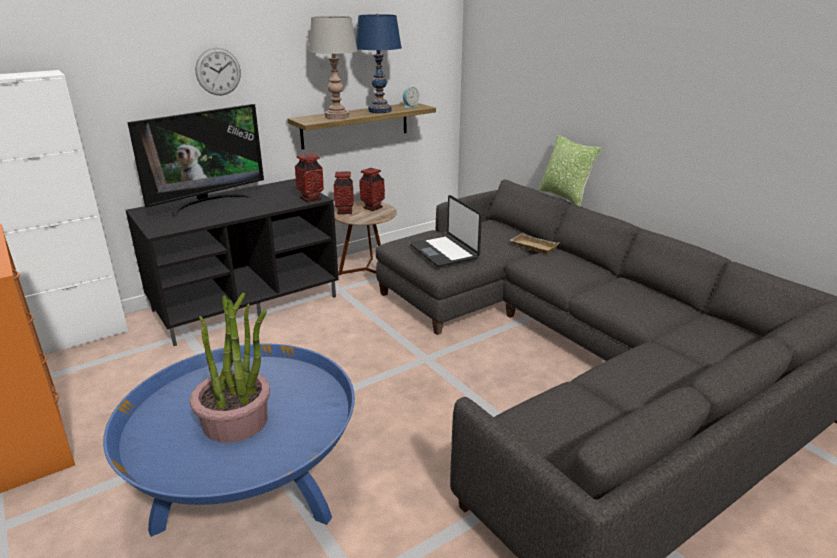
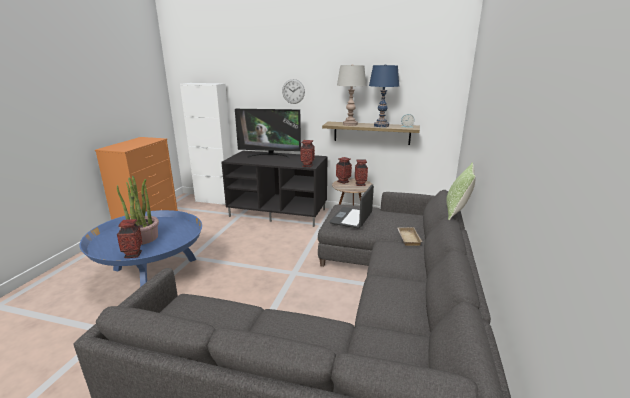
camera: 50 degrees right, 5 degrees down
(291, 445) = (133, 254): none -> vase

